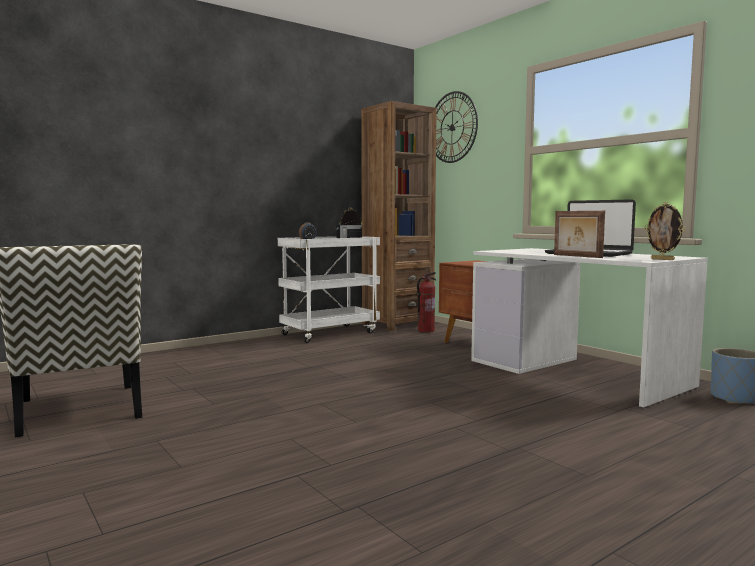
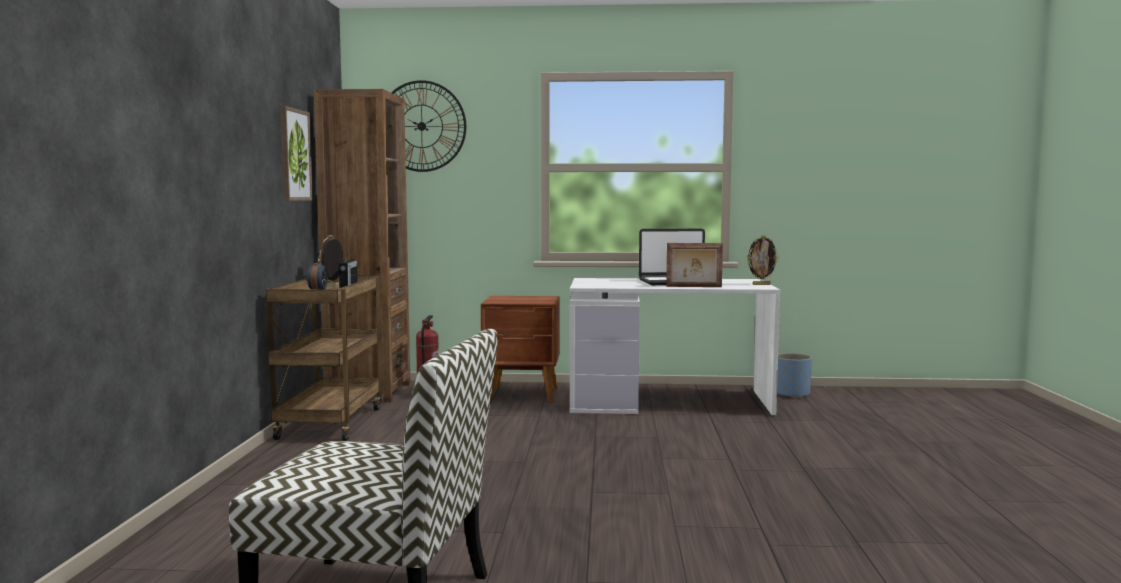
camera: 50 degrees left, 0 degrees up
(330, 333) = (330, 422): white cart -> brown cart
(332, 153) = (294, 155): none -> picture

